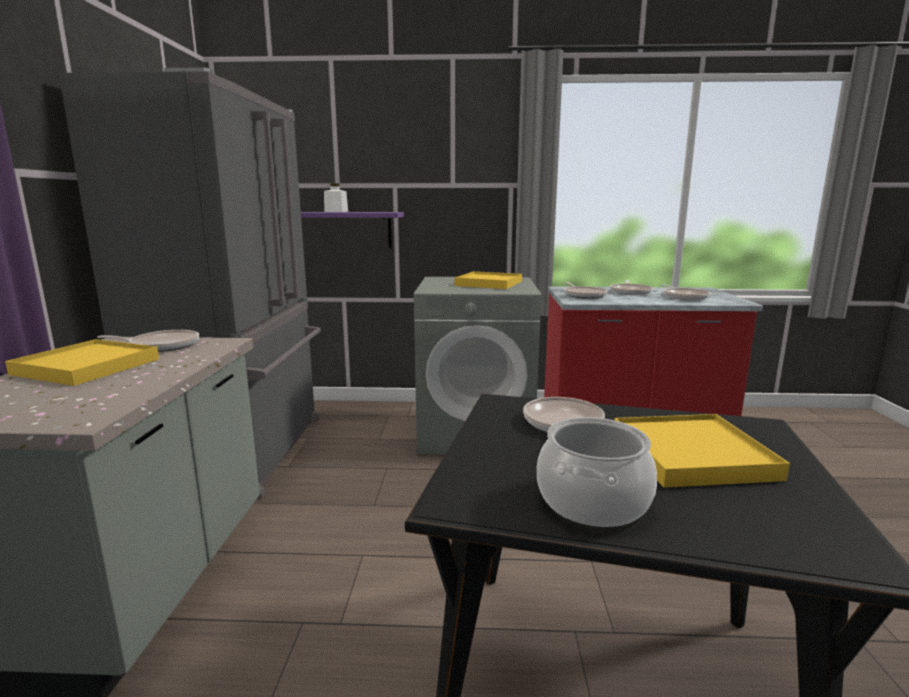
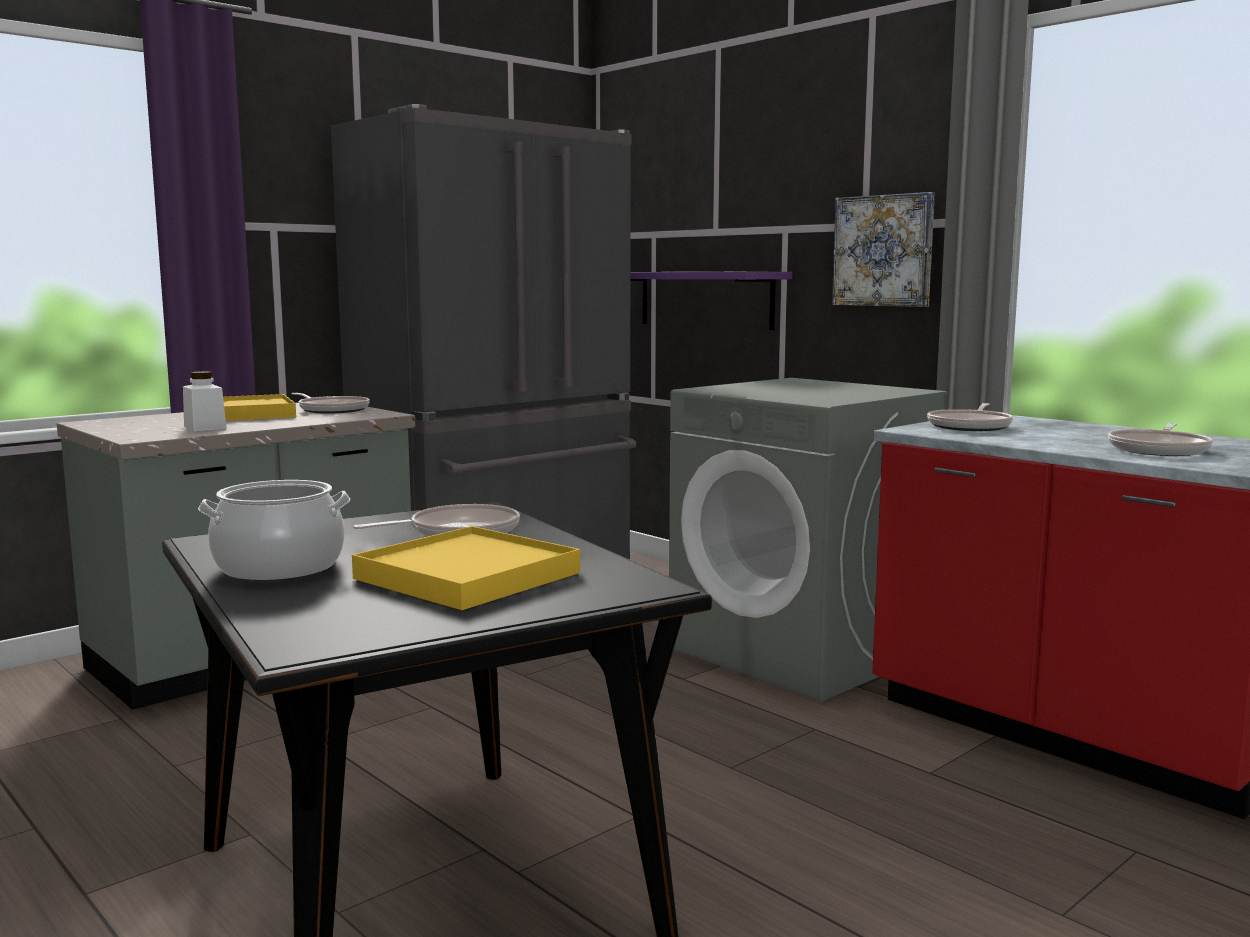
camera: 45 degrees right, 5 degrees down
(336, 211) = (700, 271): white jar -> white jar (205, 427)
(468, 200) = (884, 251): none -> picture
(488, 283) = (826, 391): yellow tray -> none
(630, 292) = (1088, 433): frying pan -> none

